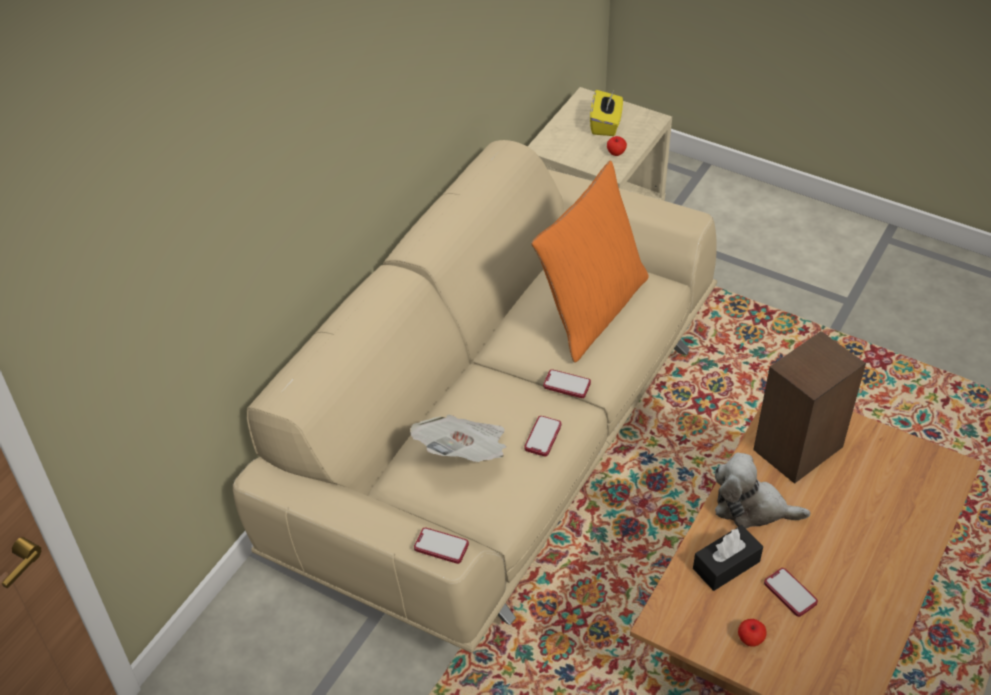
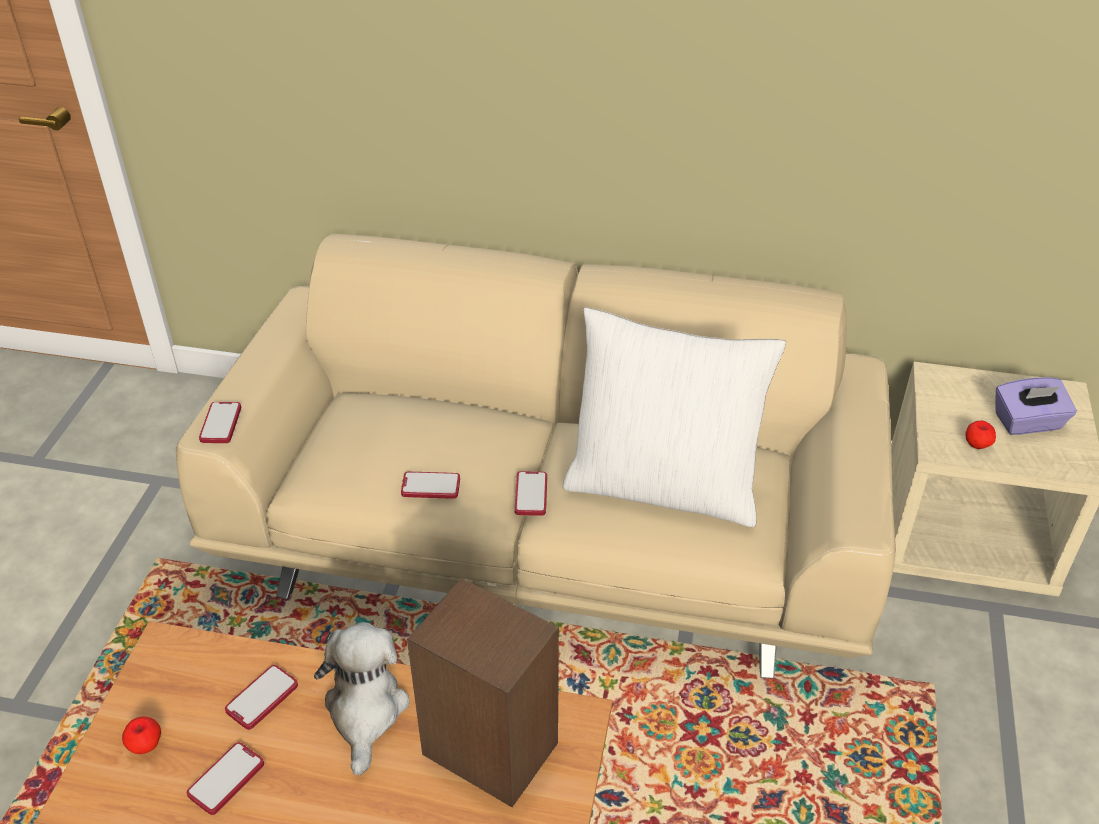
camera: 70 degrees right, 5 degrees down
(464, 453) = (385, 429): newspaper -> none
(591, 310) = (663, 485): orange pillow -> white pillow
(606, 124) = (1028, 422): yellow tissue box -> purple tissue box
(726, 565) = (262, 698): black tissue box -> phone

